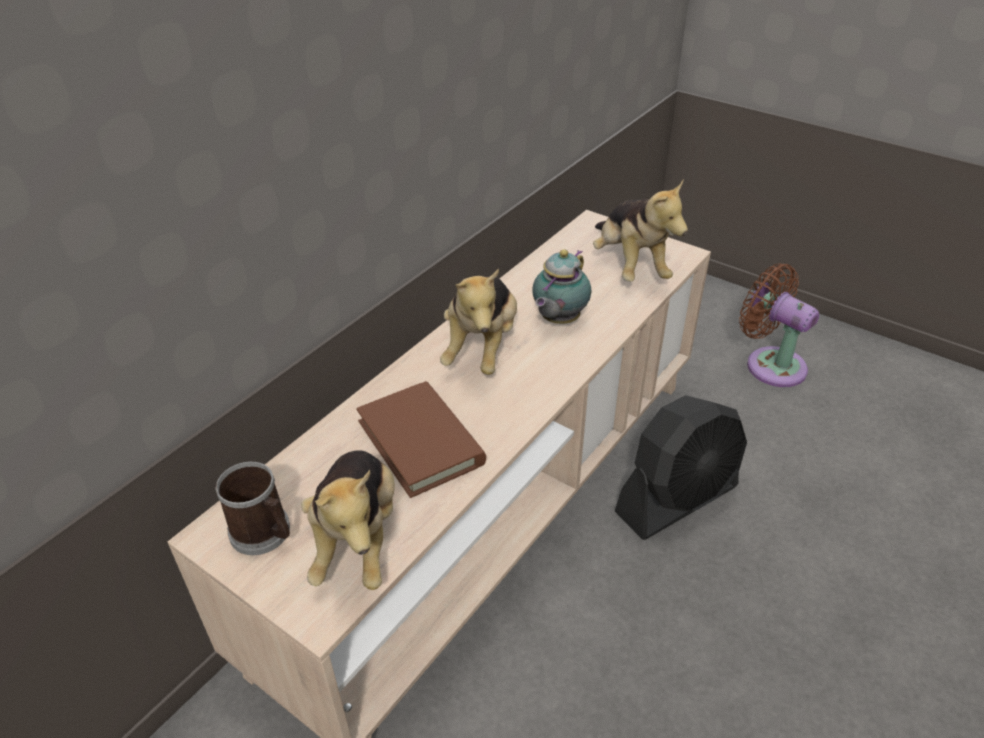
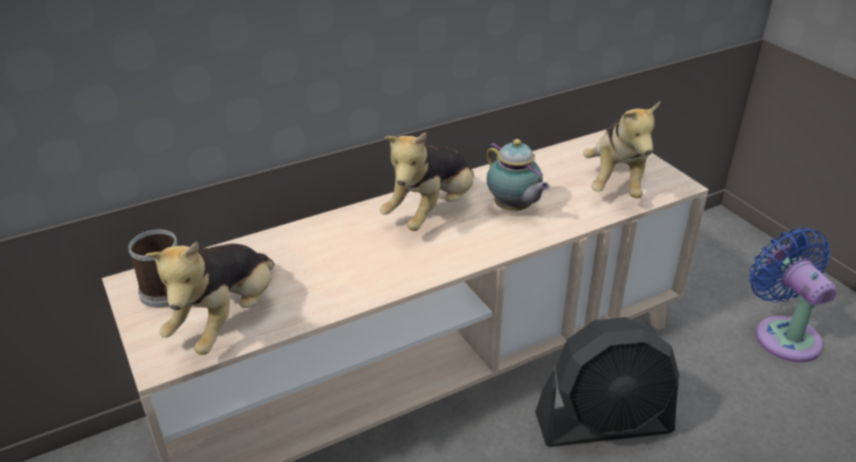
camera: 25 degrees right, 5 degrees down
(420, 442) = (327, 267): brown book -> none
(558, 320) = (514, 209): teapot -> teapot turned 90 degrees counterclockwise
(770, 364) = (783, 334): brown fan -> blue fan

